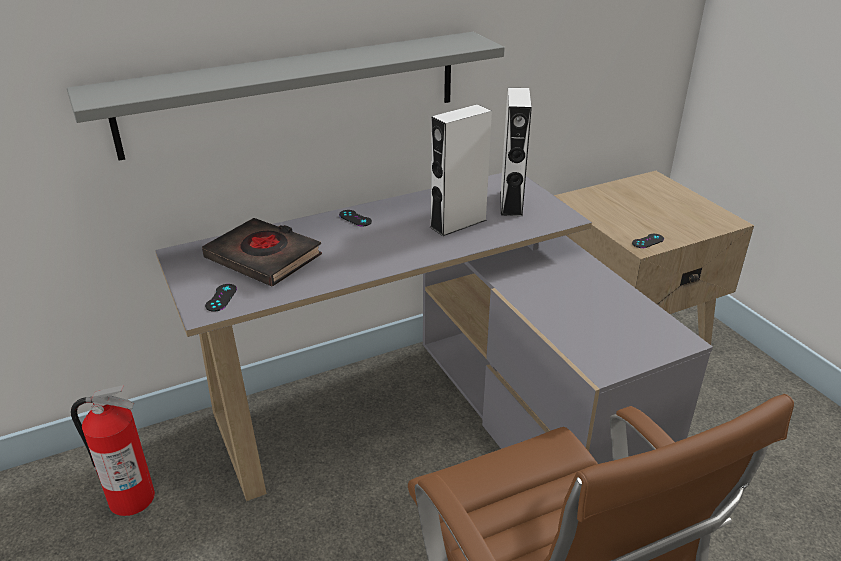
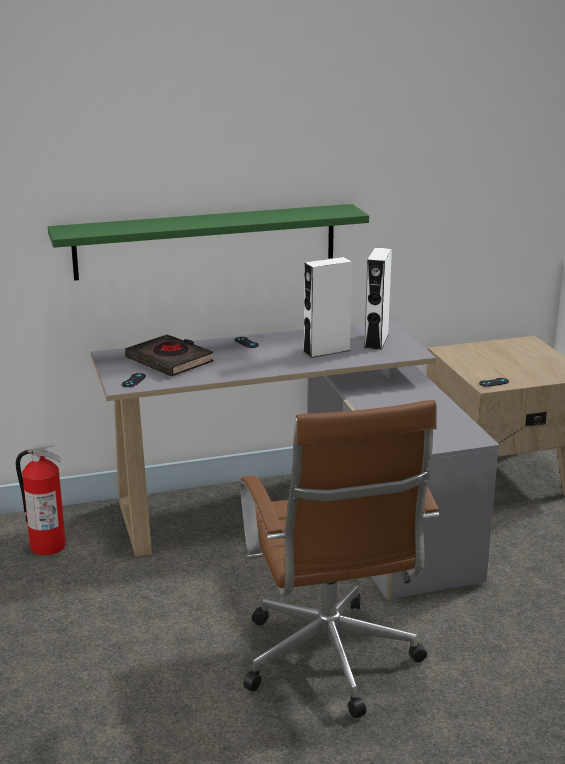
camera: 10 degrees right, 10 degrees down
(294, 93) = (206, 241): grey shelf -> green shelf

